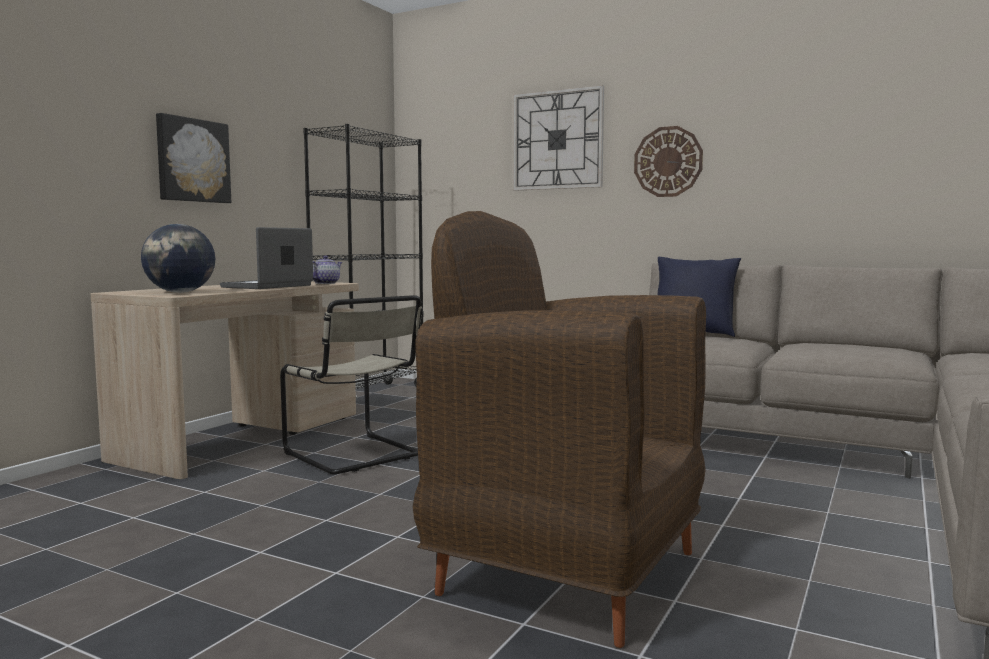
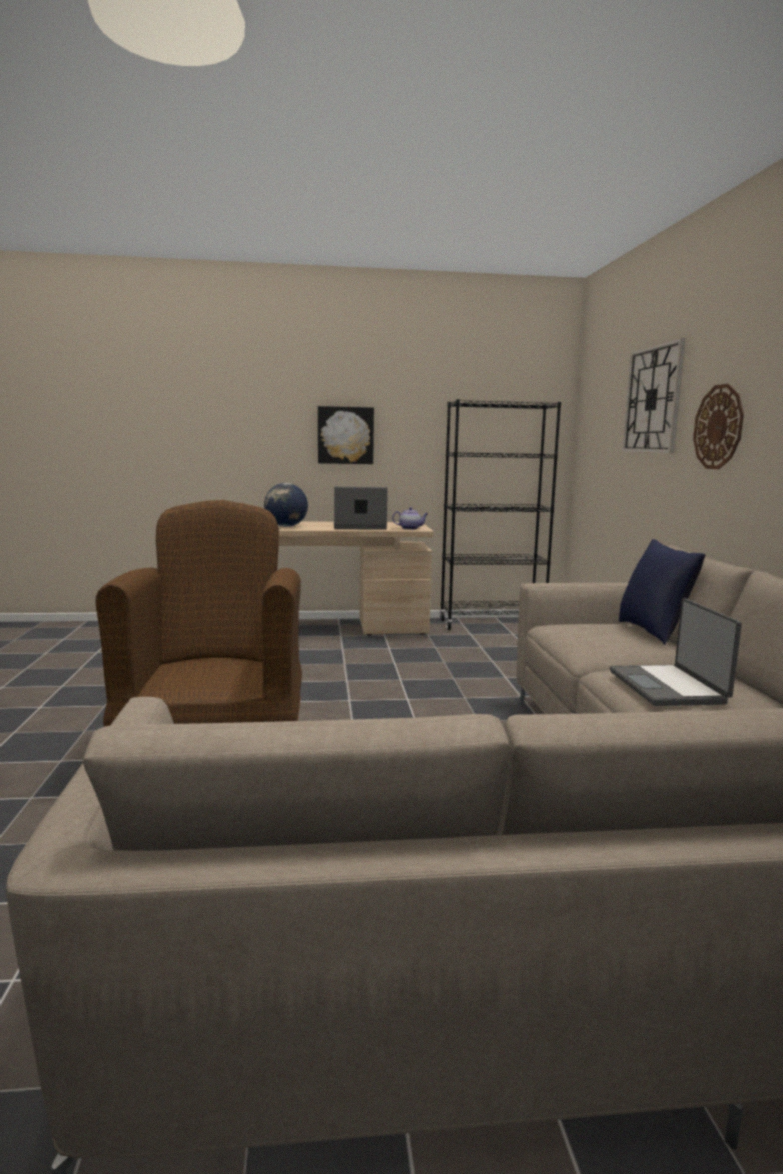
camera: 55 degrees right, 5 degrees up
(356, 455) = (352, 658): beige chair -> none
(844, 350) = (669, 687): none -> laptop

